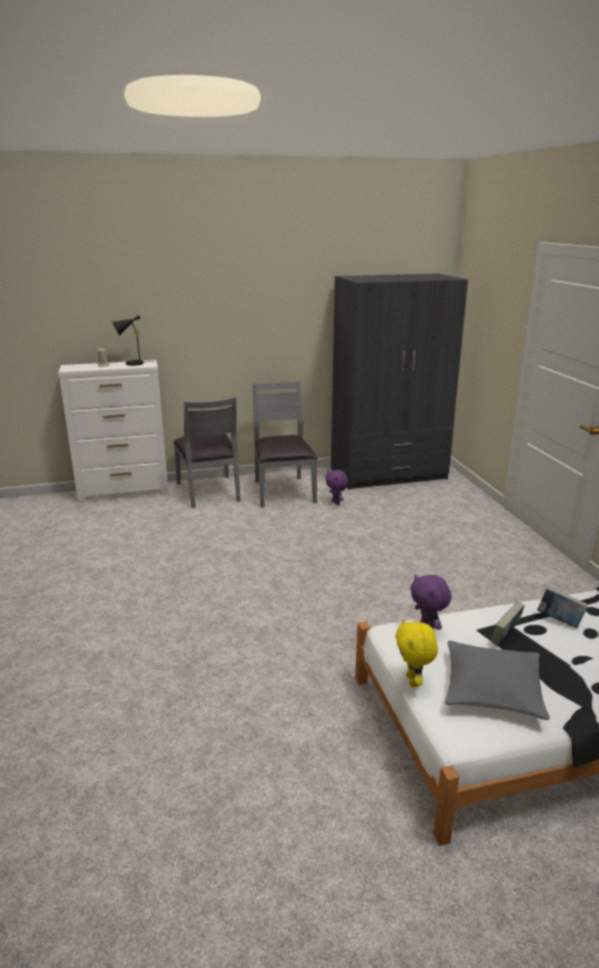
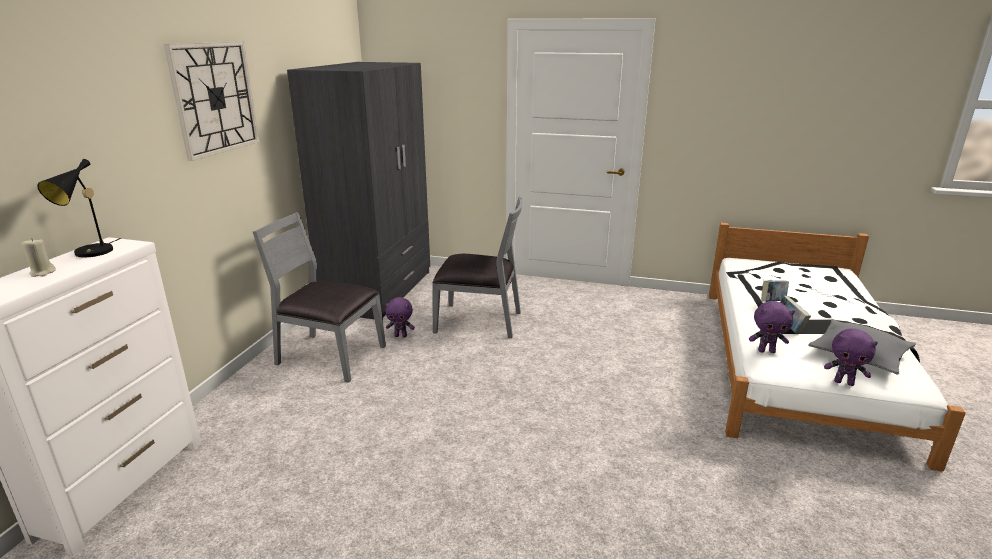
camera: 60 degrees left, 0 degrees up
(209, 492) = (250, 406): grey chair -> grey chair (479, 321)
(258, 291) = (215, 98): none -> wall clock
(413, 681) = (844, 382): yellow plush toy -> purple plush toy

